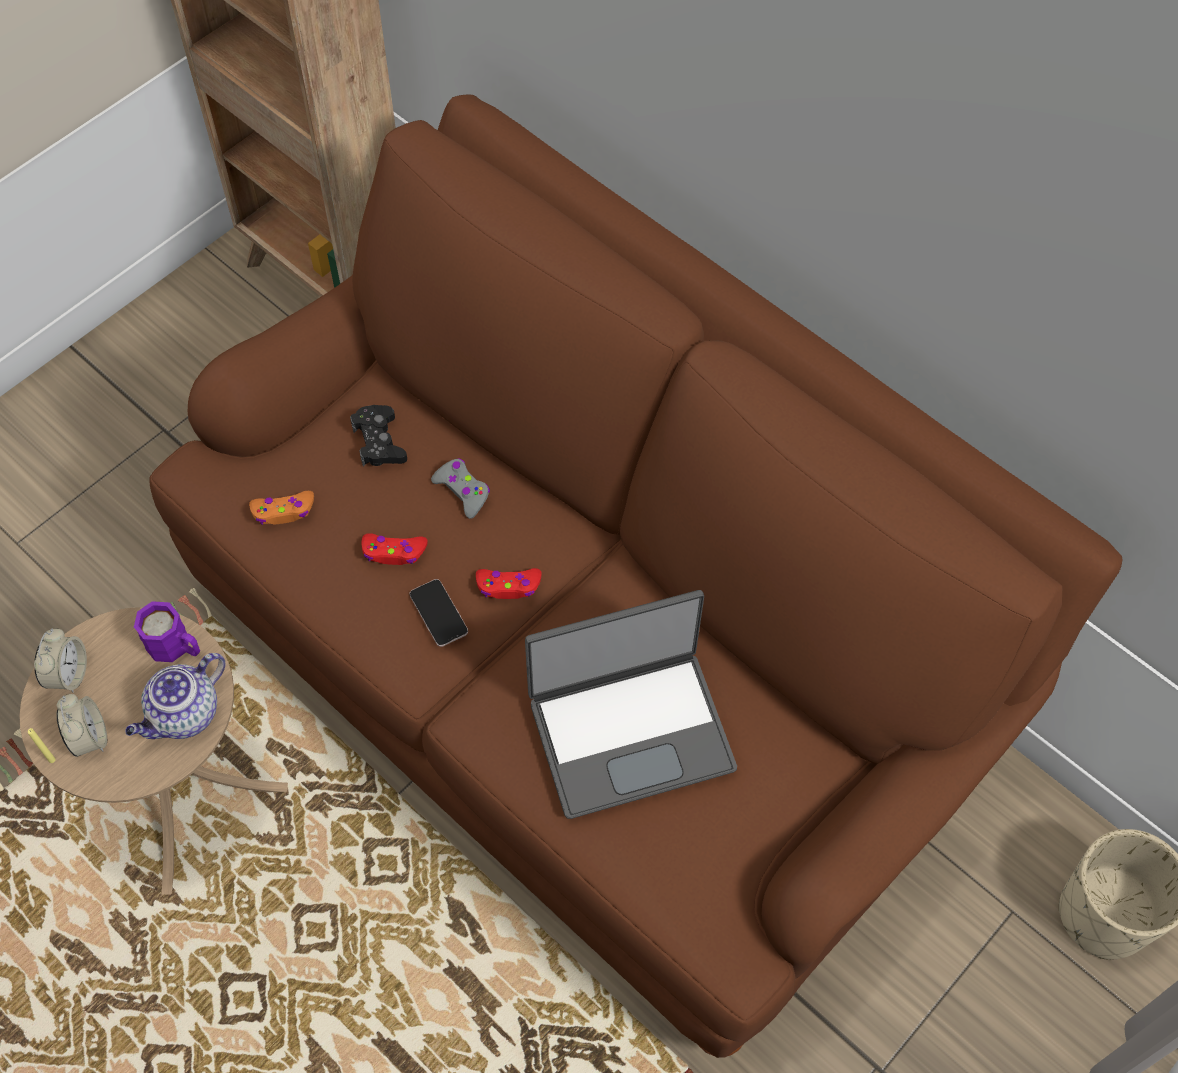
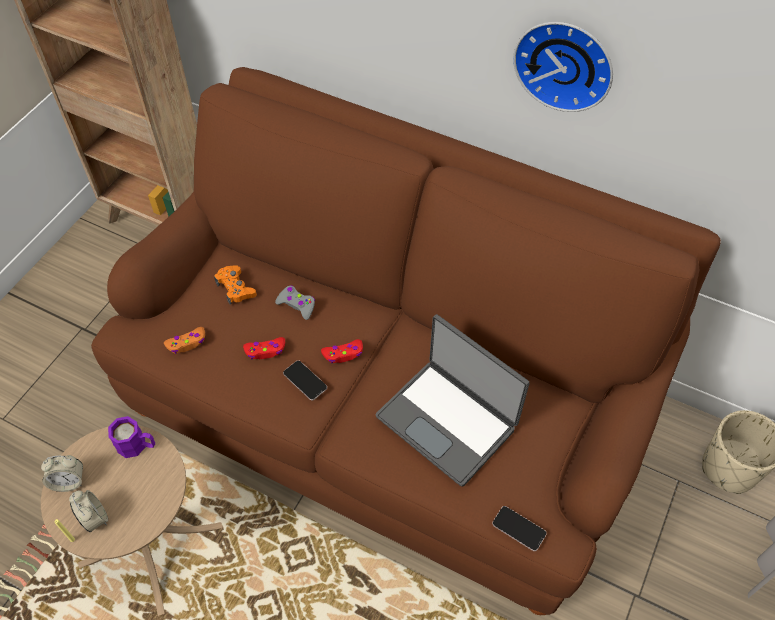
camera: 15 degrees left, 5 degrees down
(68, 674) = (69, 481): alarm clock -> alarm clock turned 90 degrees clockwise
(184, 715) = (155, 487): teapot -> none
(379, 442) = (235, 288): black game controller -> orange game controller
(630, 731) = (448, 421): laptop -> laptop turned 75 degrees clockwise
(681, 921) = (519, 528): none -> phone
(925, 233) = (565, 63): none -> wall clock

